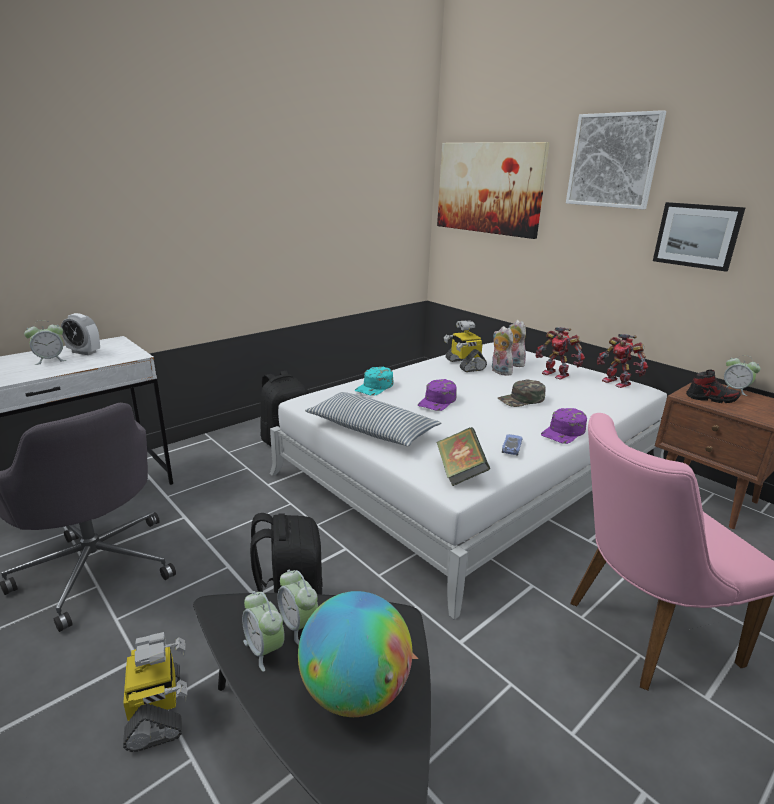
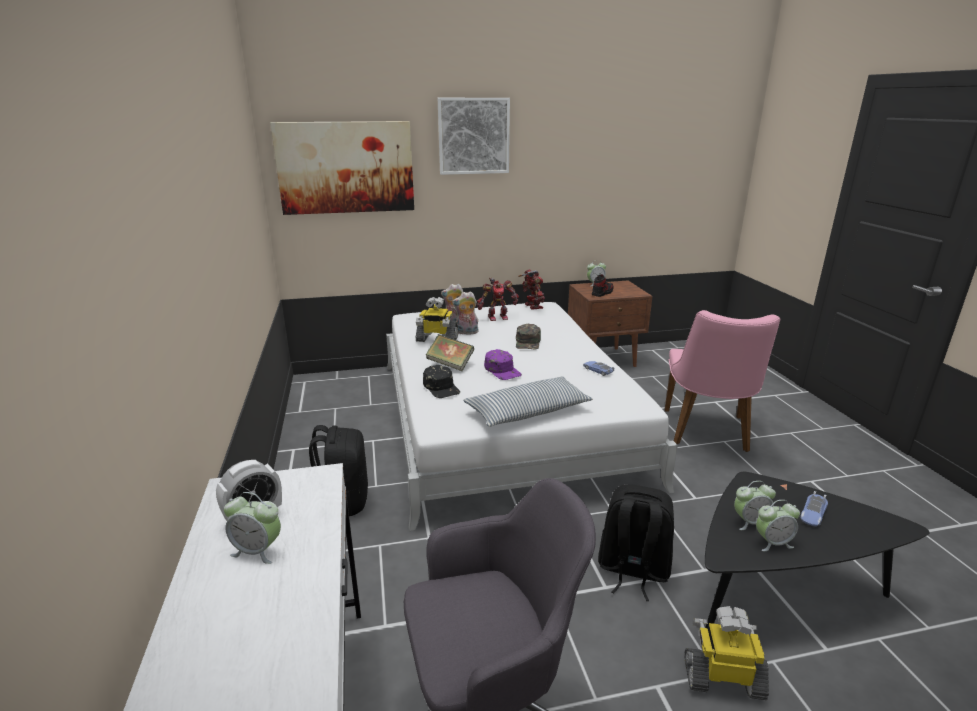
camera: 60 degrees left, 0 degrees up
(50, 360) = (258, 550): alarm clock -> alarm clock turned 105 degrees clockwise
(355, 691) = (813, 514): globe -> toy car
(375, 387) = (441, 387): turquoise cap -> black cap
(460, 472) = (622, 397): book -> book (450, 364)
(564, 432) = (588, 348): purple cap -> none
(617, 382) = (532, 306): toy robot -> toy robot turned 105 degrees counterclockwise
(697, 235) = (547, 187): picture -> none

